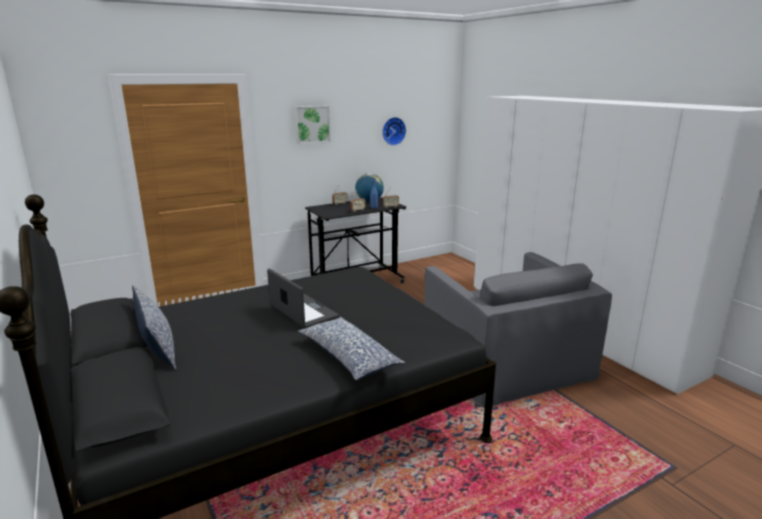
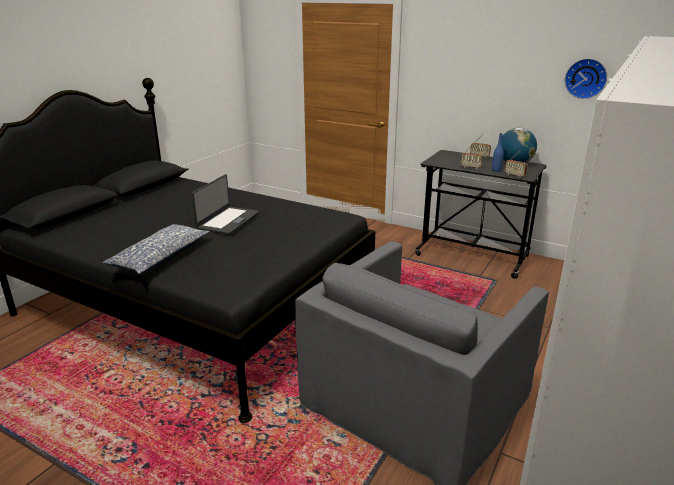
camera: 60 degrees right, 5 degrees up
(157, 346) = (142, 199): pillow -> none
(312, 124) = (468, 56): picture -> none

